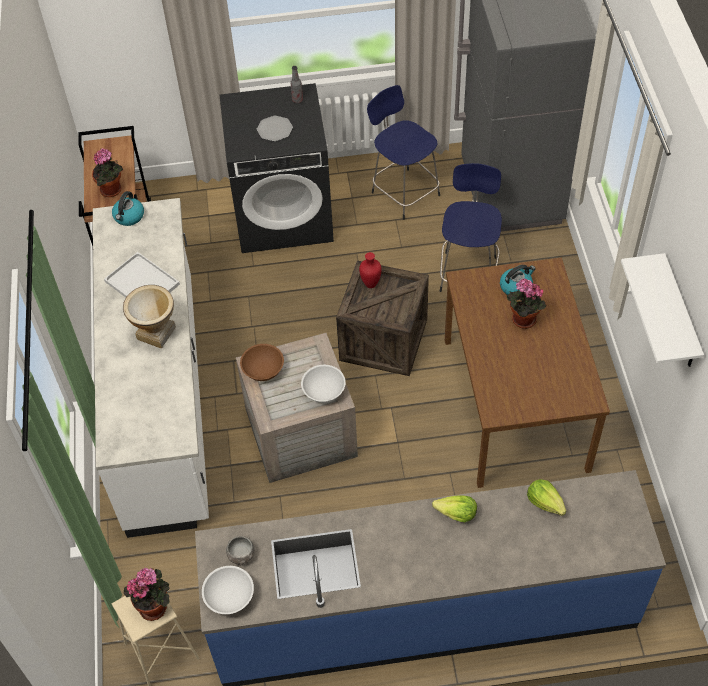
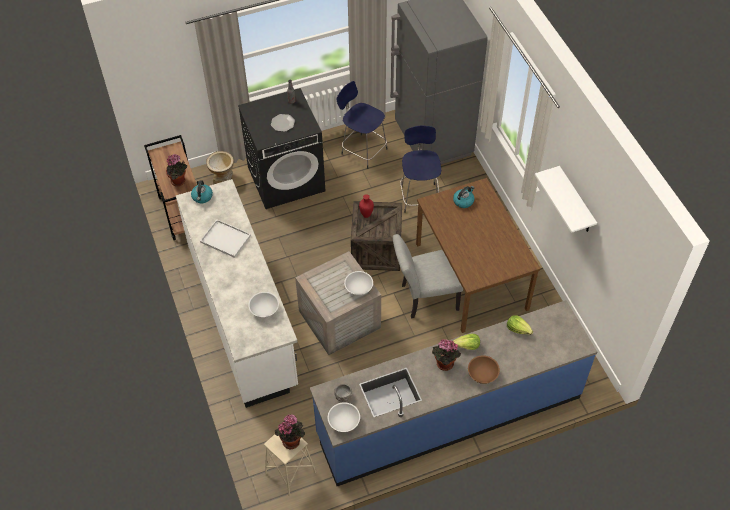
camera: 15 degrees left, 0 degrees up
(156, 333) = (246, 270): vase -> vase (223, 178)
(164, 399) = (264, 310): none -> white bowl
(263, 370) = (315, 282): brown bowl -> brown bowl (482, 375)
(435, 423) = (424, 298): none -> grey chair
(522, 320) = (473, 222): potted plant -> potted plant (443, 364)

